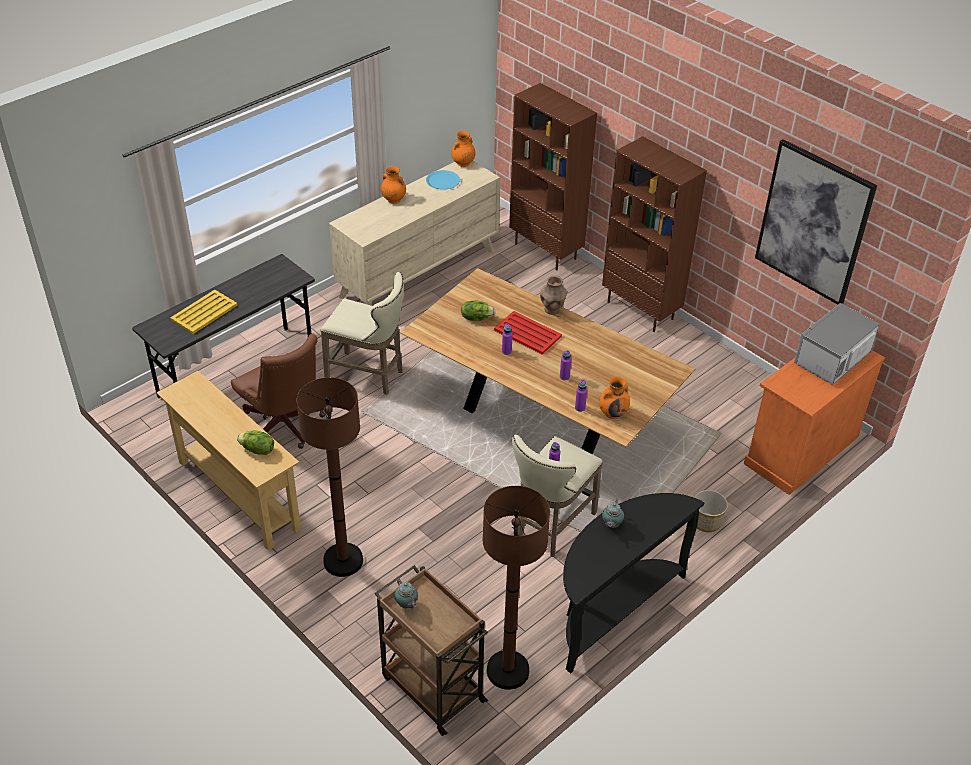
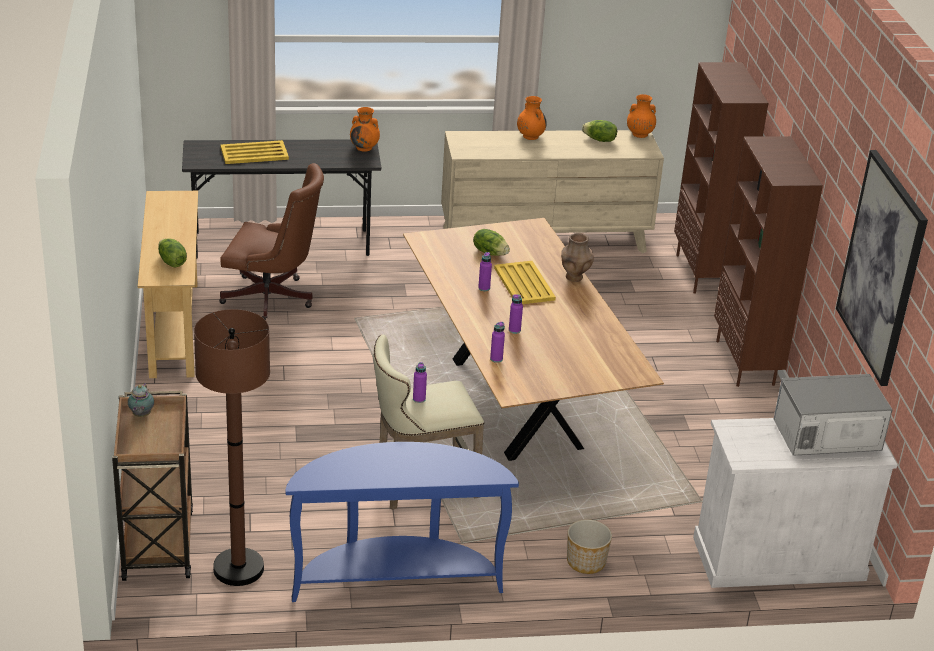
camera: 35 degrees right, 10 degrees down
(285, 427) = (273, 300): brown office chair -> brown office chair turned 75 degrees counterclockwise
(343, 561) = (200, 416): brown floor lamp -> none
(369, 376) = (395, 296): beige stool -> none
(443, 181) = (599, 140): blue plate -> lettuce
(527, 333) = (524, 283): red tray -> yellow tray
(611, 525) = (400, 454): teapot -> none
(612, 609) = (395, 578): black console table -> blue console table
(613, 413) = (525, 377): orange vase -> orange vase (364, 147)
(801, 450) = (778, 558): orange cabinet -> white cabinet

